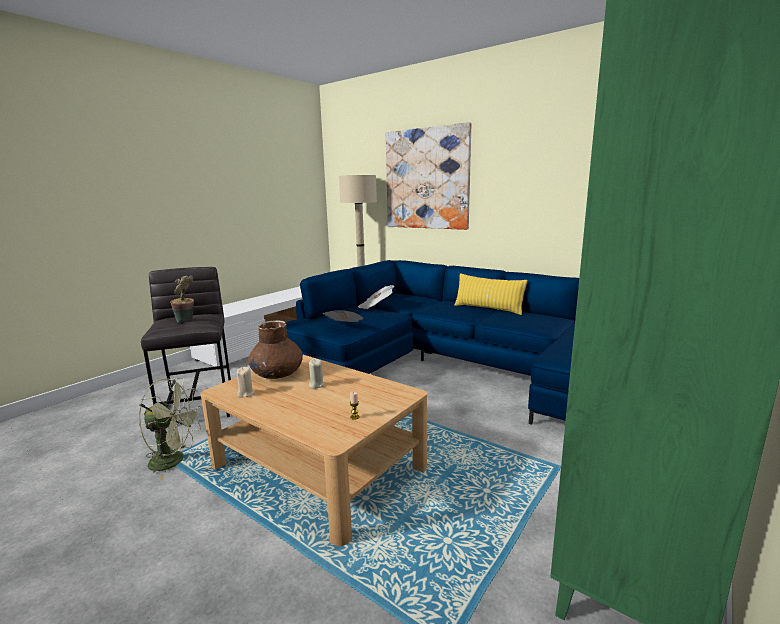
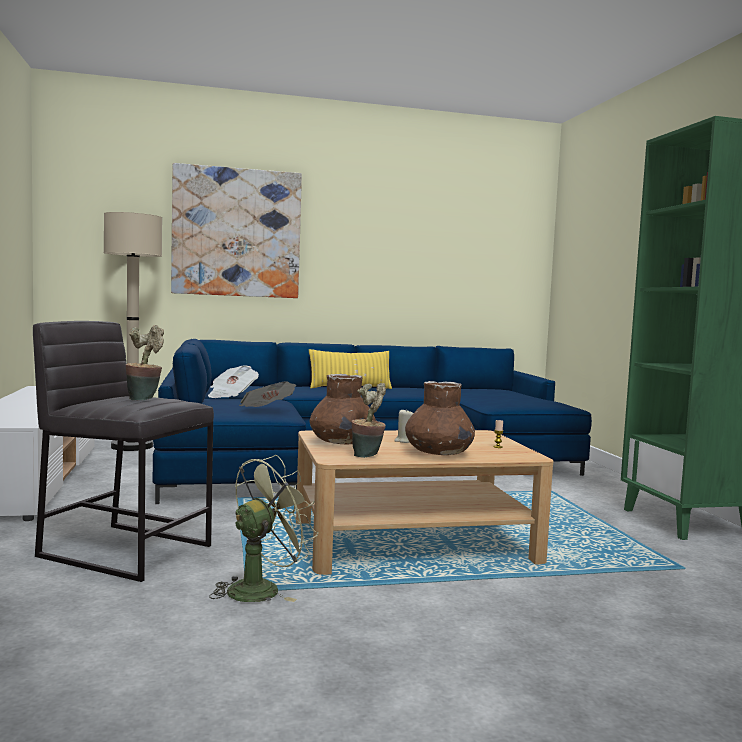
camera: 50 degrees left, 10 degrees down
(245, 394) = (368, 455): beige candle -> potted plant
(289, 408) = (438, 453): none -> brown vase

